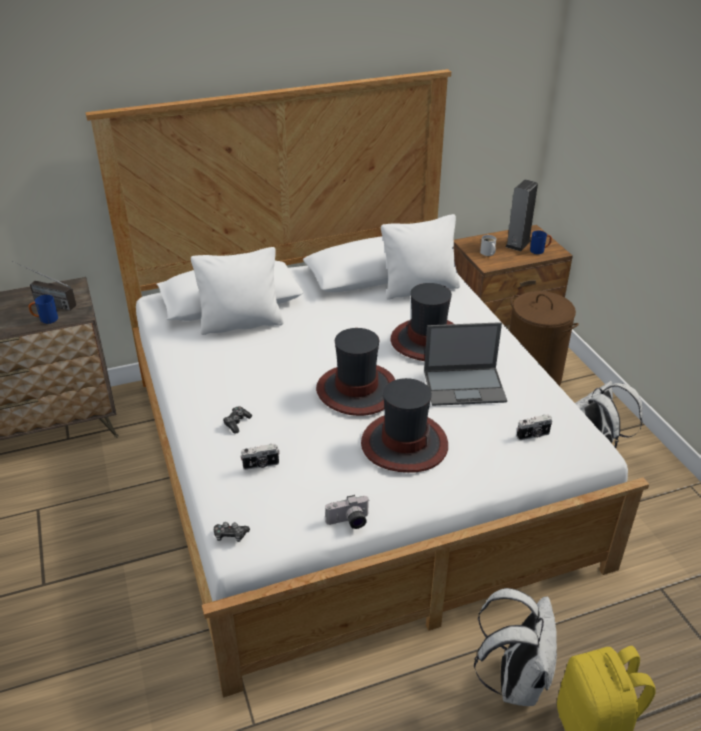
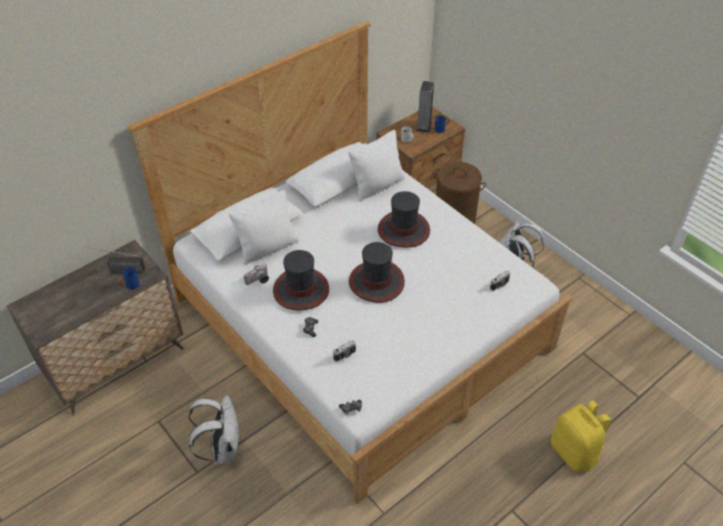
camera: 20 degrees left, 10 degrees up
(349, 522) = (418, 378): camera -> camera (258, 281)
(404, 444) = (425, 314): hat -> hat (300, 290)
(465, 386) = (443, 259): laptop -> none
(514, 680) = (521, 436): white backpack -> white backpack (222, 448)

